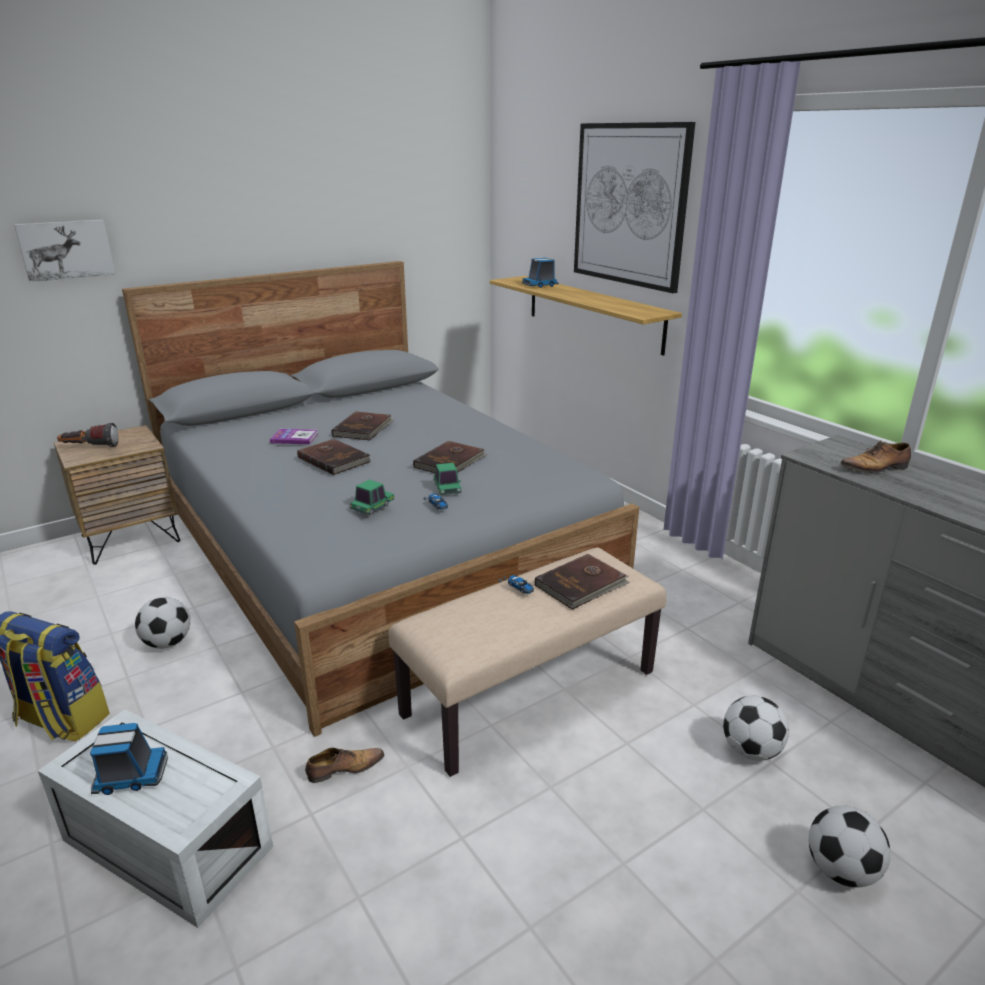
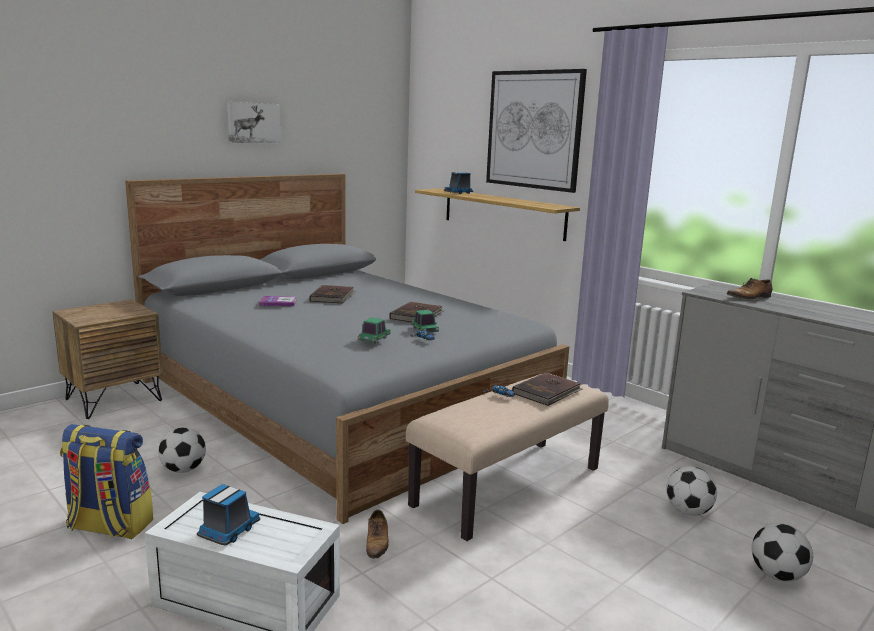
camera: 10 degrees left, 10 degrees down
(66, 249) = (83, 145): picture -> picture (253, 122)
(90, 448) = (90, 314): flashlight -> none
(129, 776) = (228, 530): toy truck -> toy truck turned 45 degrees counterclockwise
(334, 459) = (322, 313): brown book -> none
(344, 769) = (377, 543): shoe -> shoe turned 120 degrees clockwise

